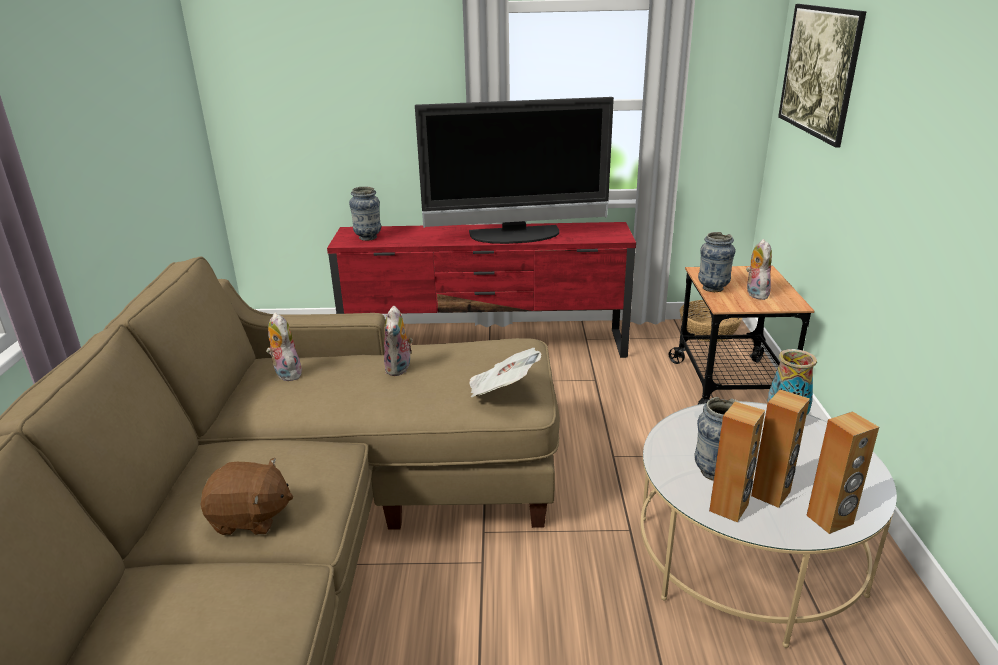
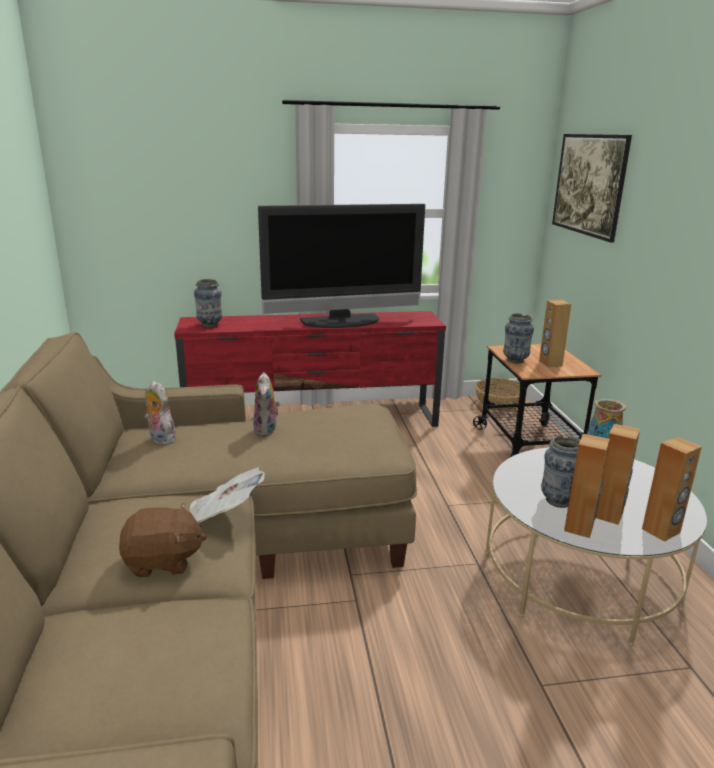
camera: 10 degrees left, 5 degrees down
(502, 389) = (365, 443): newspaper -> newspaper (225, 514)
(755, 293) = (550, 363): plush toy -> brown speaker

